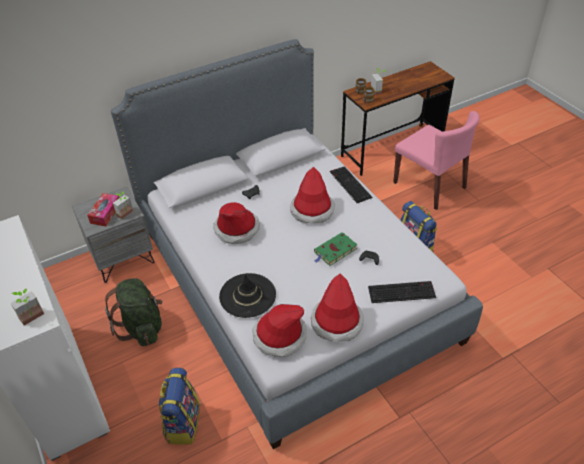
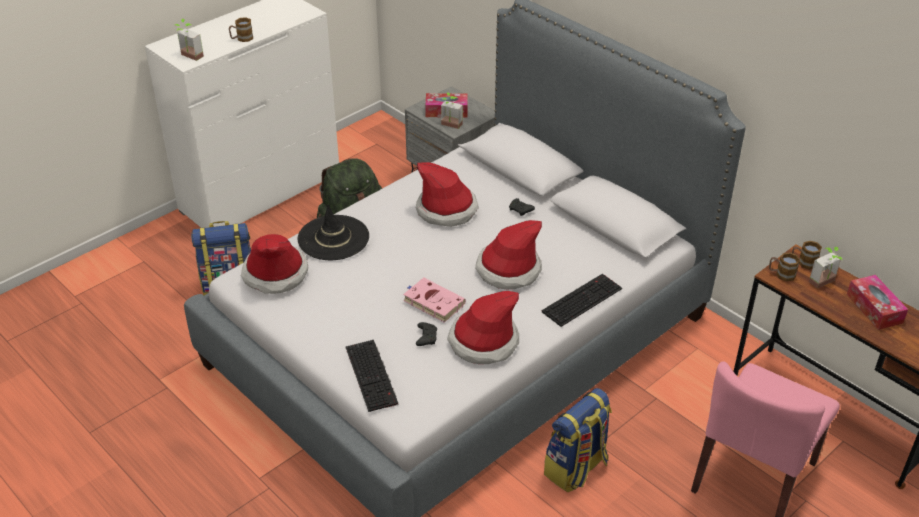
camera: 75 degrees right, 5 degrees down
(25, 276) = (241, 39): none -> mug
(334, 251) = (432, 302): green book -> pink book
(337, 322) = (306, 320): hat -> hat (483, 342)
(400, 81) = (874, 308): none -> tissue box

